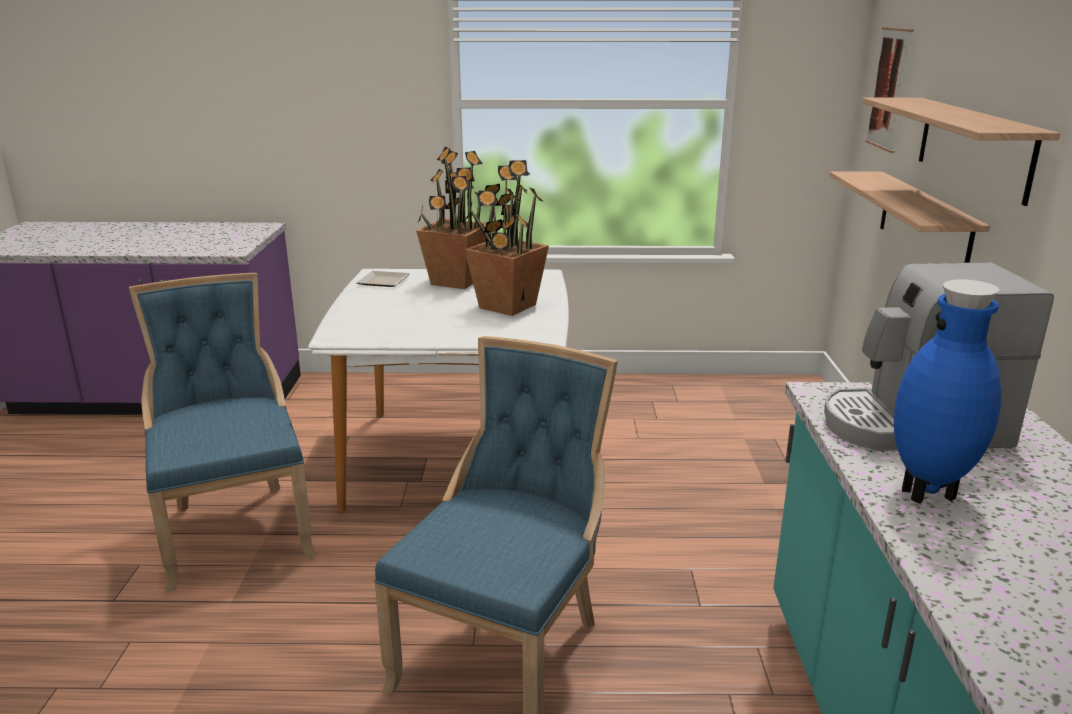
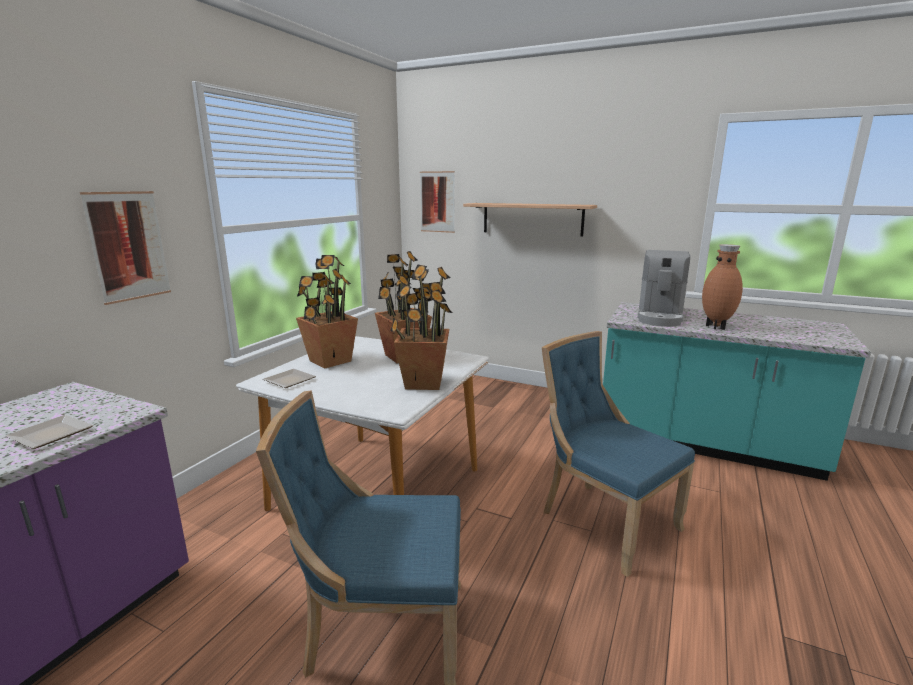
camera: 65 degrees left, 5 degrees down
(187, 246) = (52, 433): none -> plate
(351, 110) = (128, 246): none -> picture
(426, 331) = (423, 382): none -> potted plant
(924, 224) = (498, 260): shelf -> none
(930, 493) = (717, 327): blue vase -> brown vase

